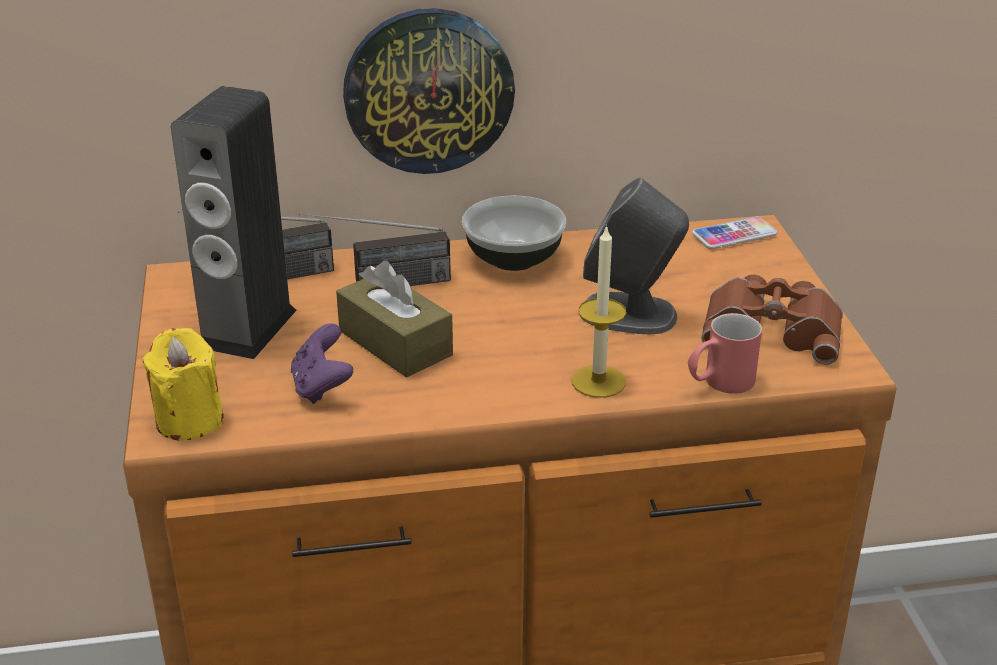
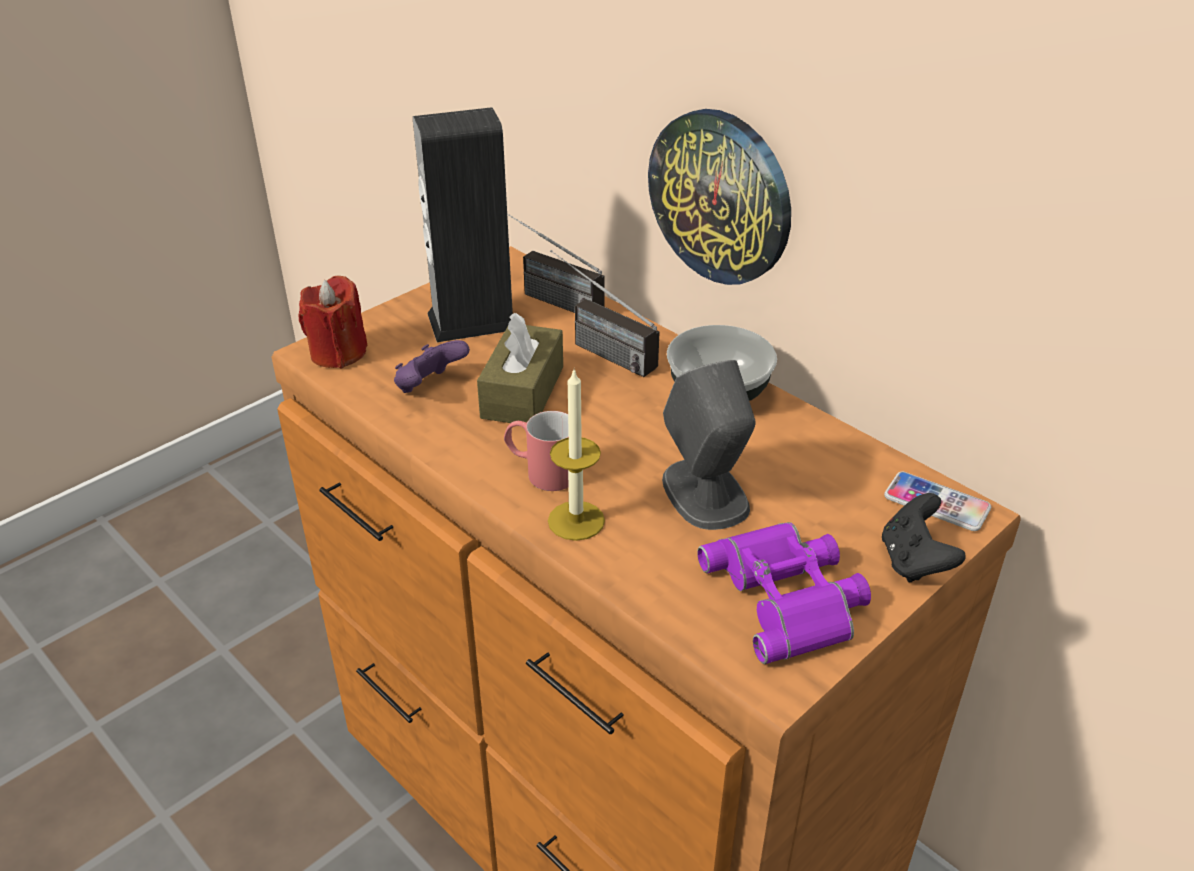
camera: 55 degrees right, 5 degrees up
(189, 420) = (338, 353): yellow candle -> red candle
(719, 383) = (649, 597): red mug -> red mug (541, 472)
(773, 328) = (789, 597): brown binoculars -> purple binoculars
(783, 268) = (914, 561): none -> black game controller

